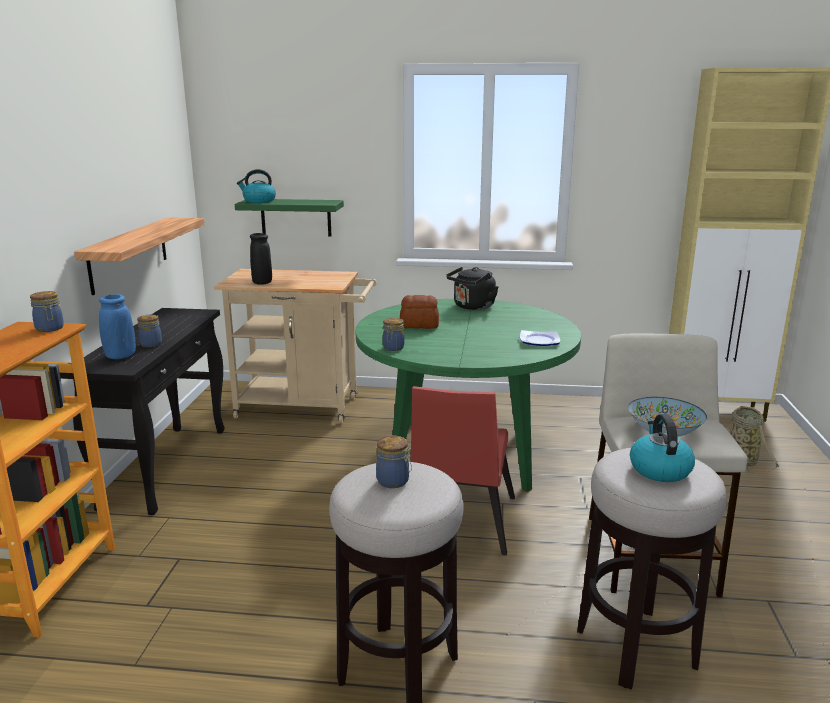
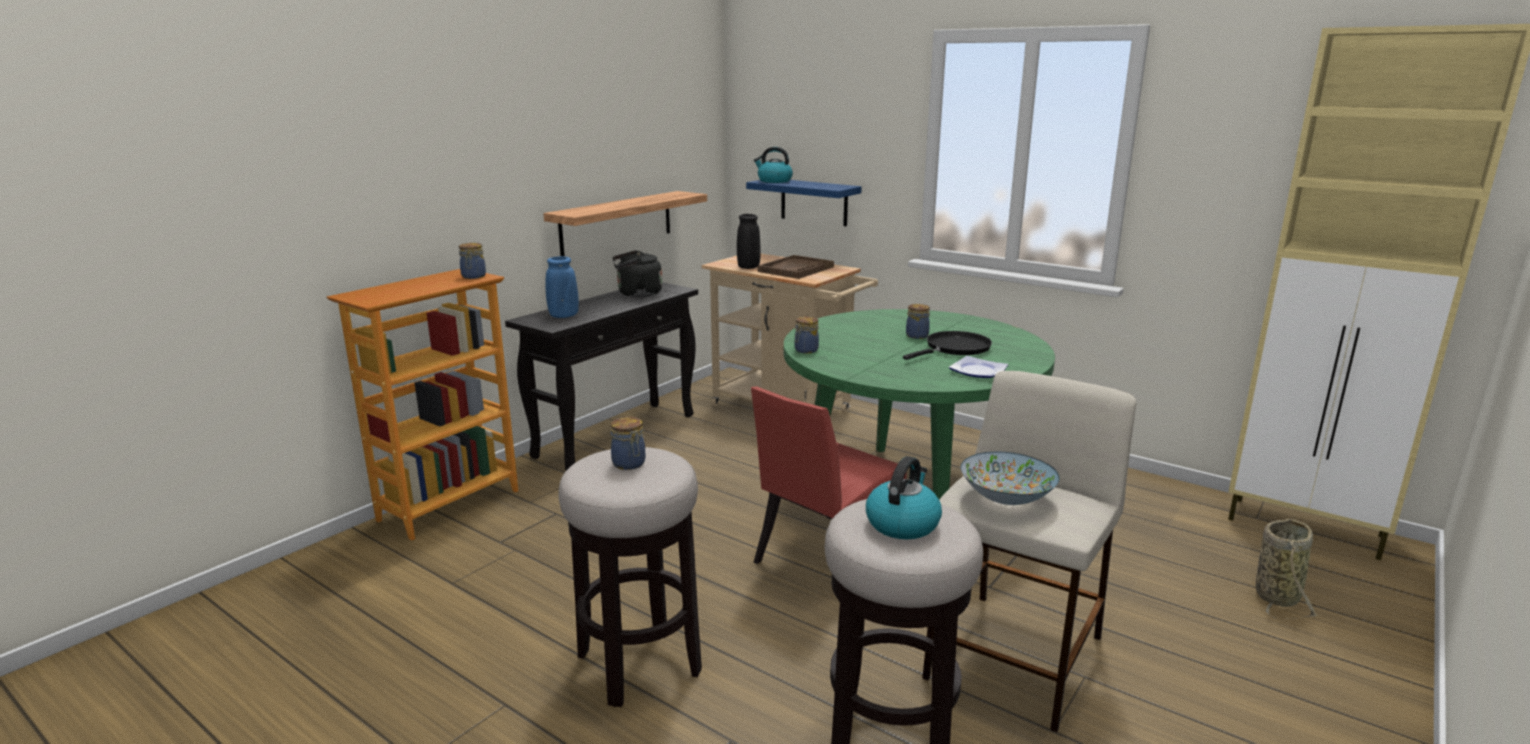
camera: 30 degrees right, 0 degrees up
(151, 344) = (601, 310): jar -> jar (917, 335)
(296, 217) = (814, 202): green shelf -> blue shelf
(306, 279) = (796, 269): none -> brown tray
(418, 325) = (867, 333): bread -> none
(472, 307) = (956, 324): black kettle -> black kettle (637, 294)
(499, 326) = (954, 348): none -> black frying pan

